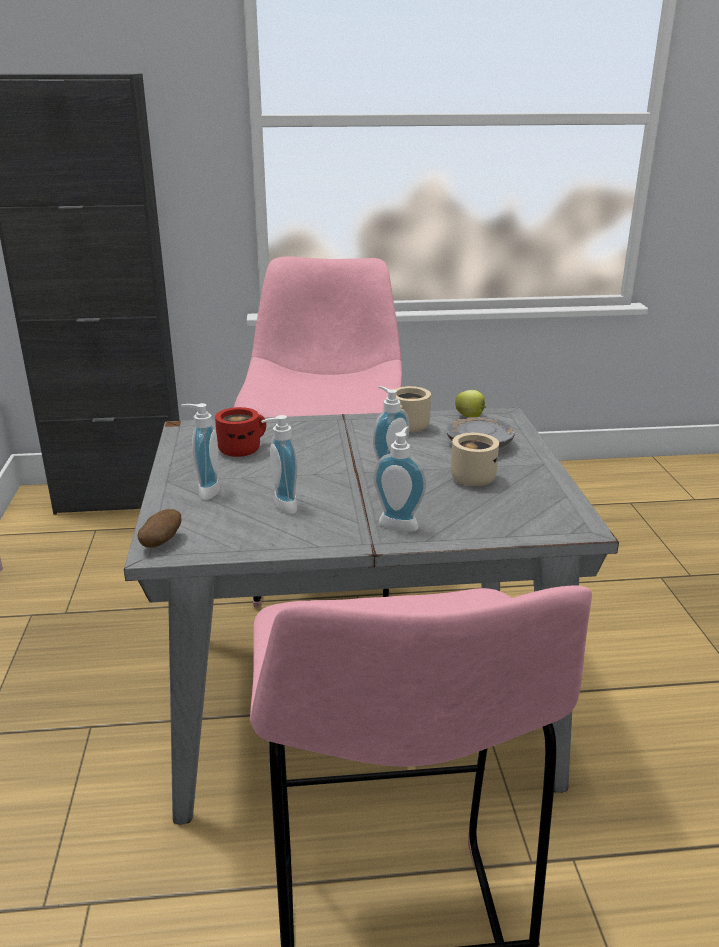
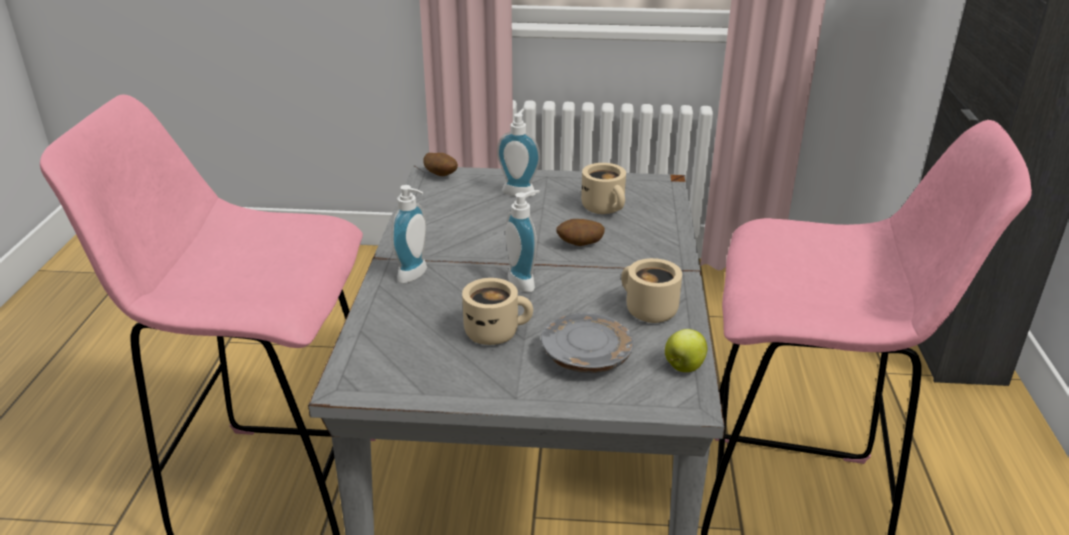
camera: 100 degrees right, 5 degrees up
(241, 449) = (606, 208): red mug -> beige mug
(281, 506) = (476, 222): soap dispenser -> none
(315, 456) = (580, 245): none -> potato

